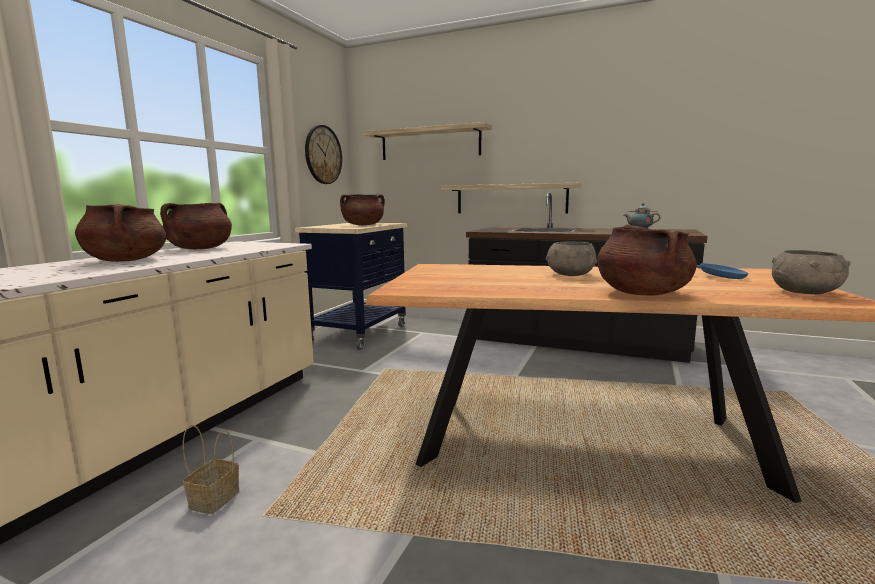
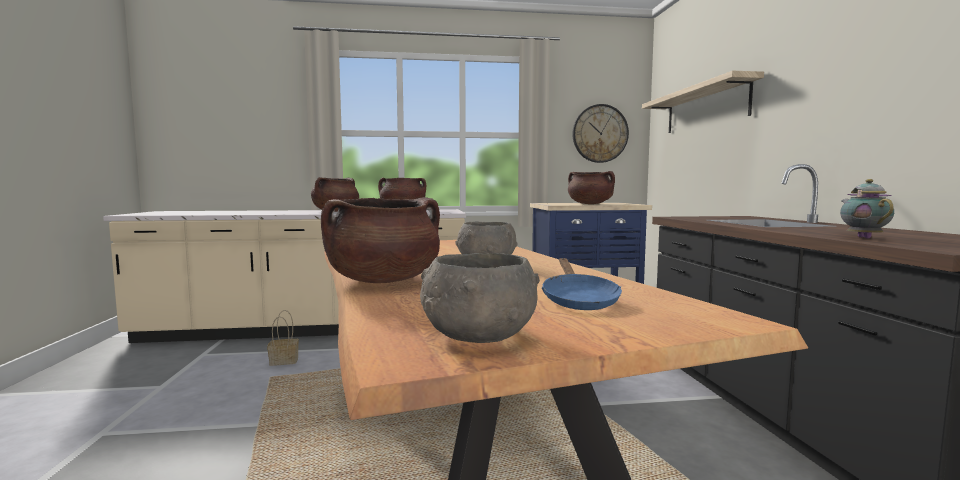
camera: 60 degrees right, 5 degrees down
(511, 199) = (780, 176): shelf -> none

